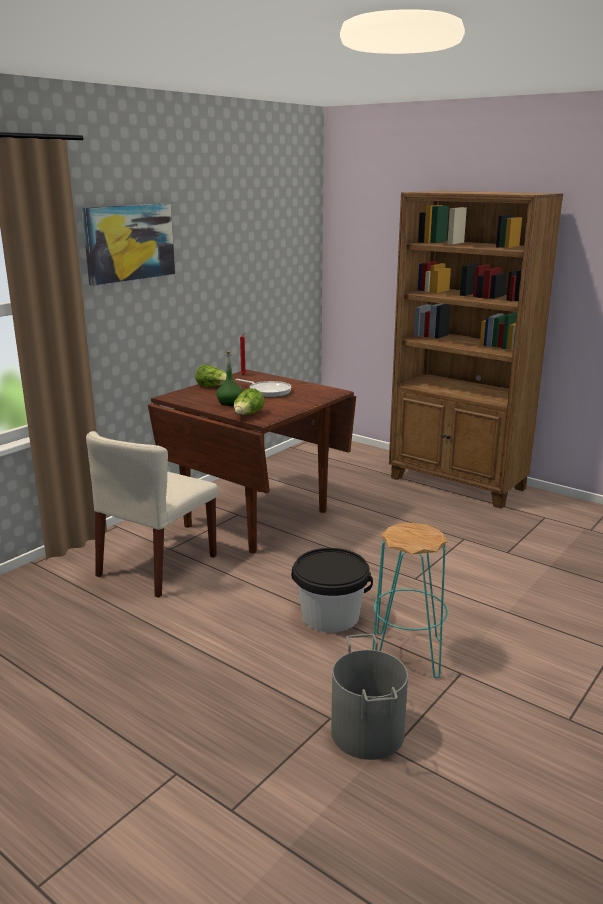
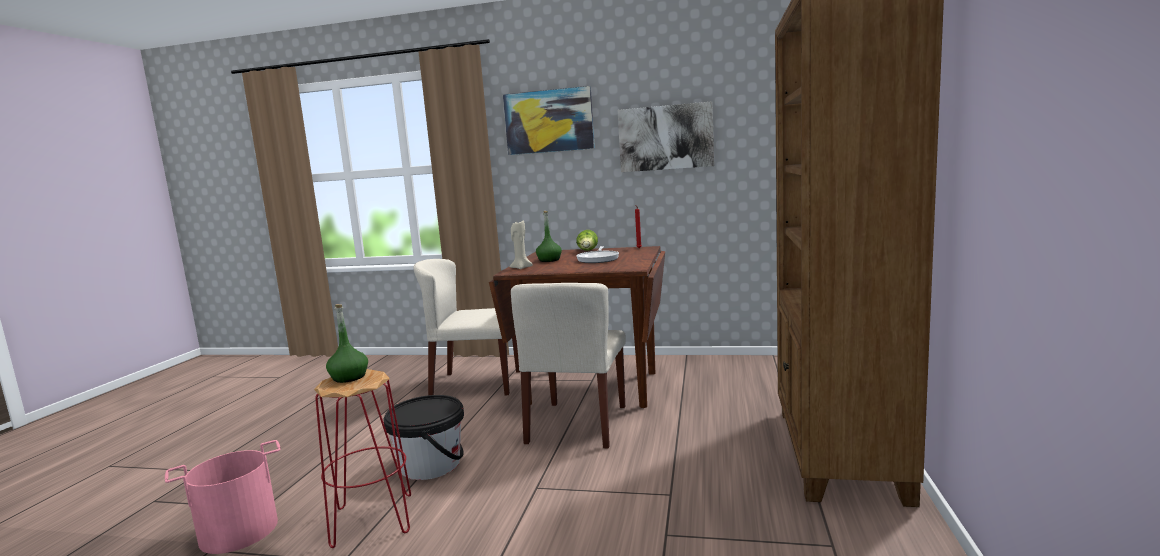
camera: 65 degrees right, 10 degrees down
(225, 260) = (665, 137): none -> picture
(248, 415) = (521, 268): lettuce -> beige candle
(325, 541) = (578, 424): none -> beige chair
(366, 732) = (239, 530): grey bucket -> pink bucket
(407, 535) = (349, 377): none -> green bottle
(407, 654) = (373, 520): turquoise stool -> red stool

